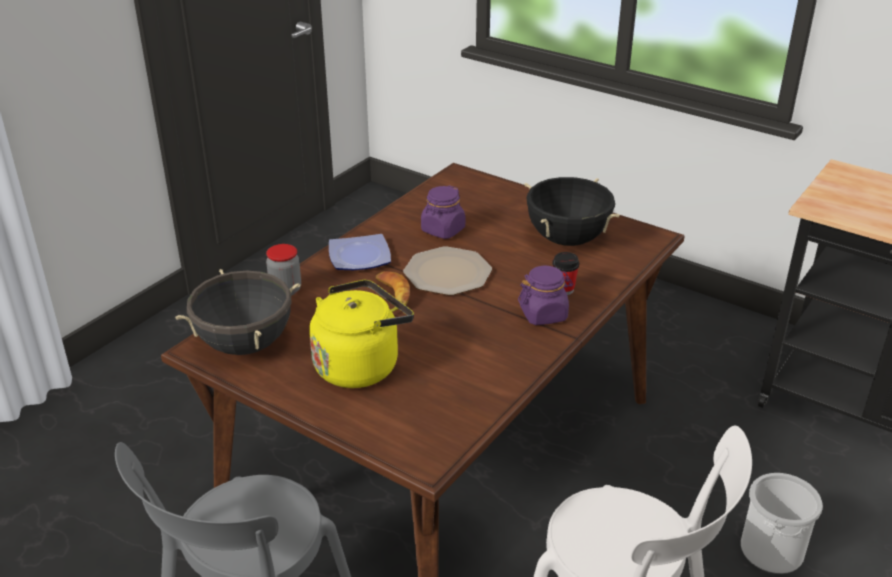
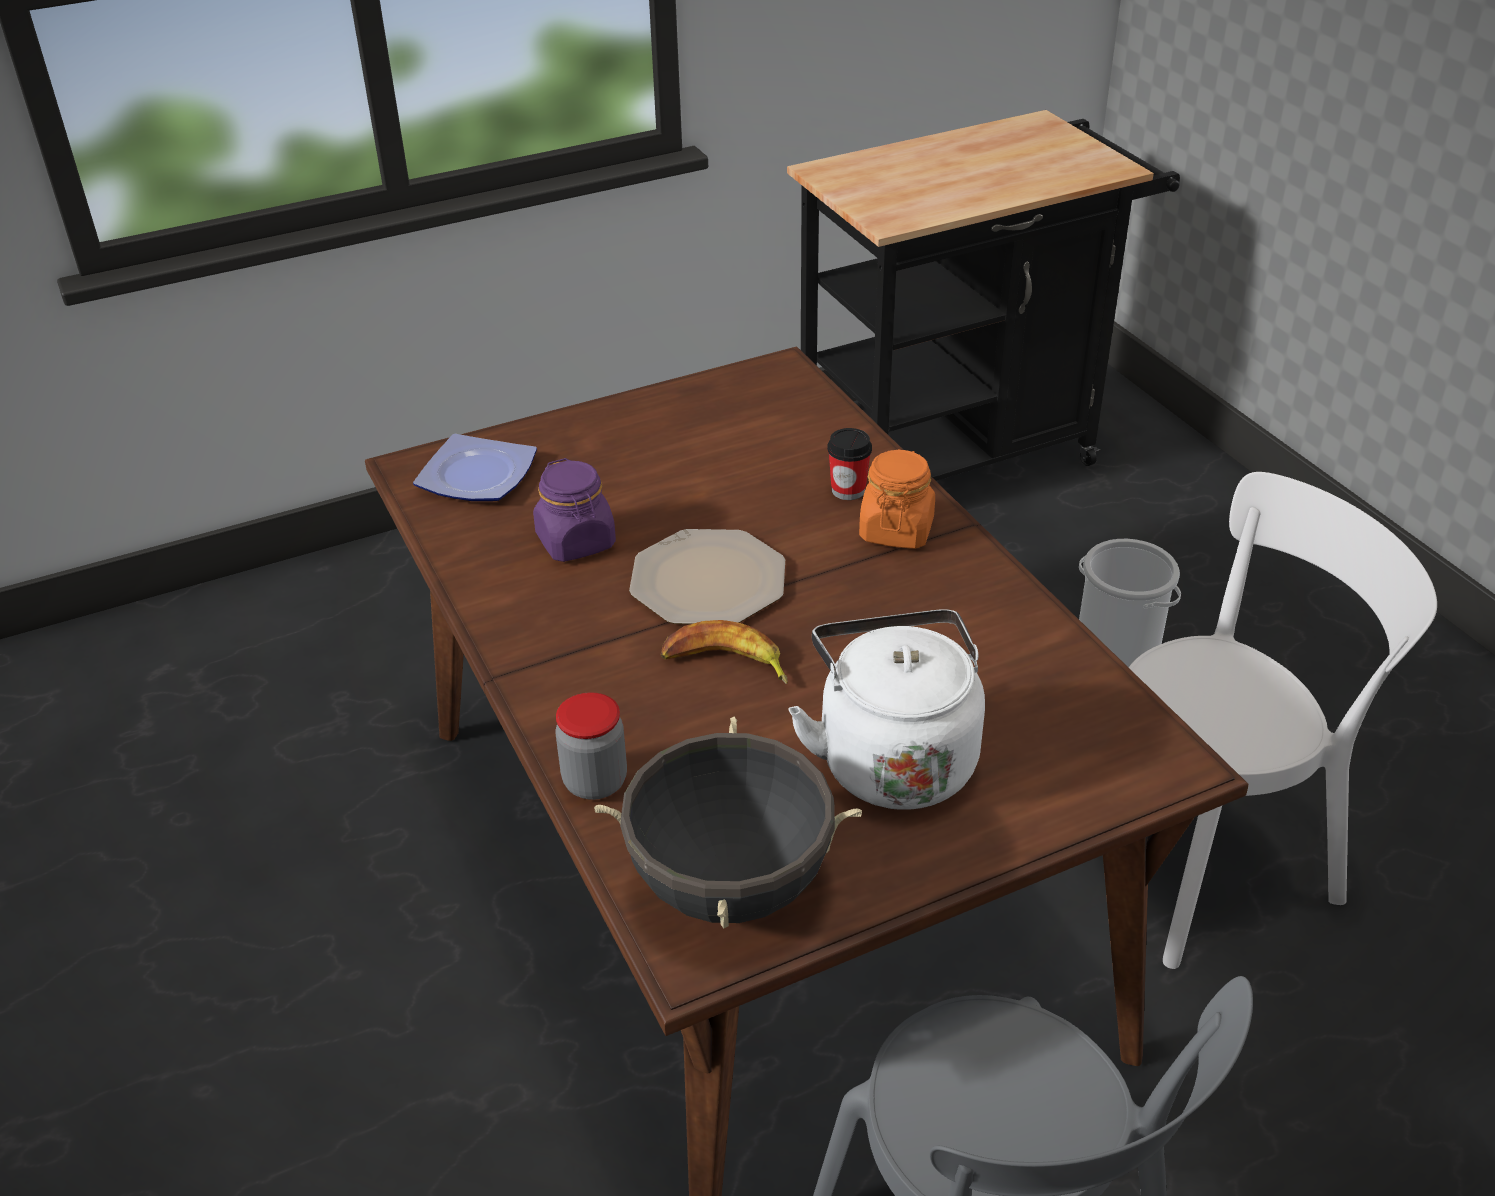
camera: 60 degrees left, 5 degrees up
(360, 365) = (893, 758): yellow kettle -> white kettle
(361, 257) = (572, 657): plate -> plate (480, 475)
(543, 314) = (896, 530): purple jar -> orange jar
(567, 239) = (721, 438): black cooking pot -> none

